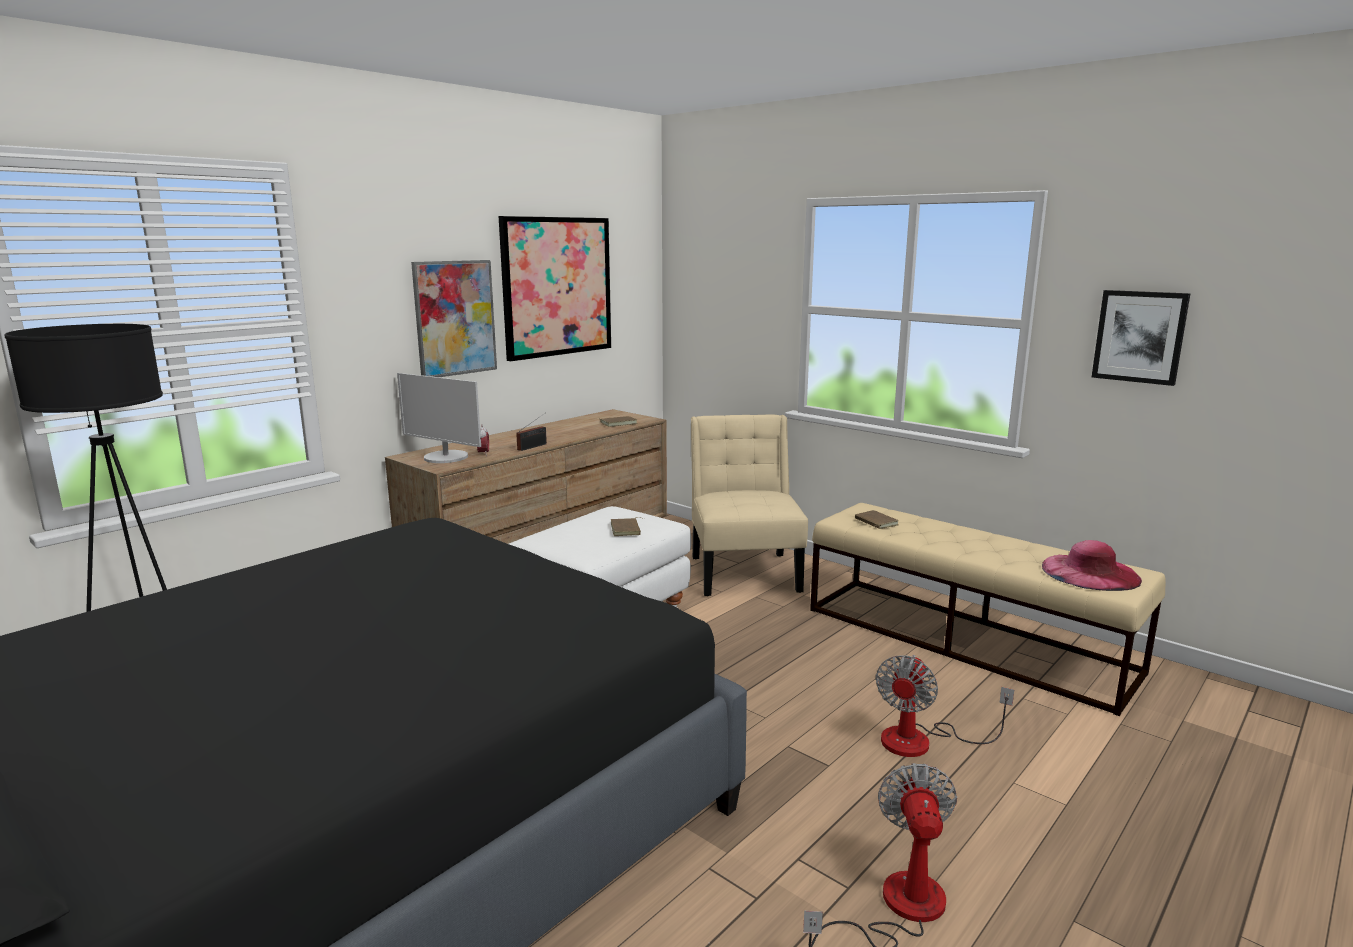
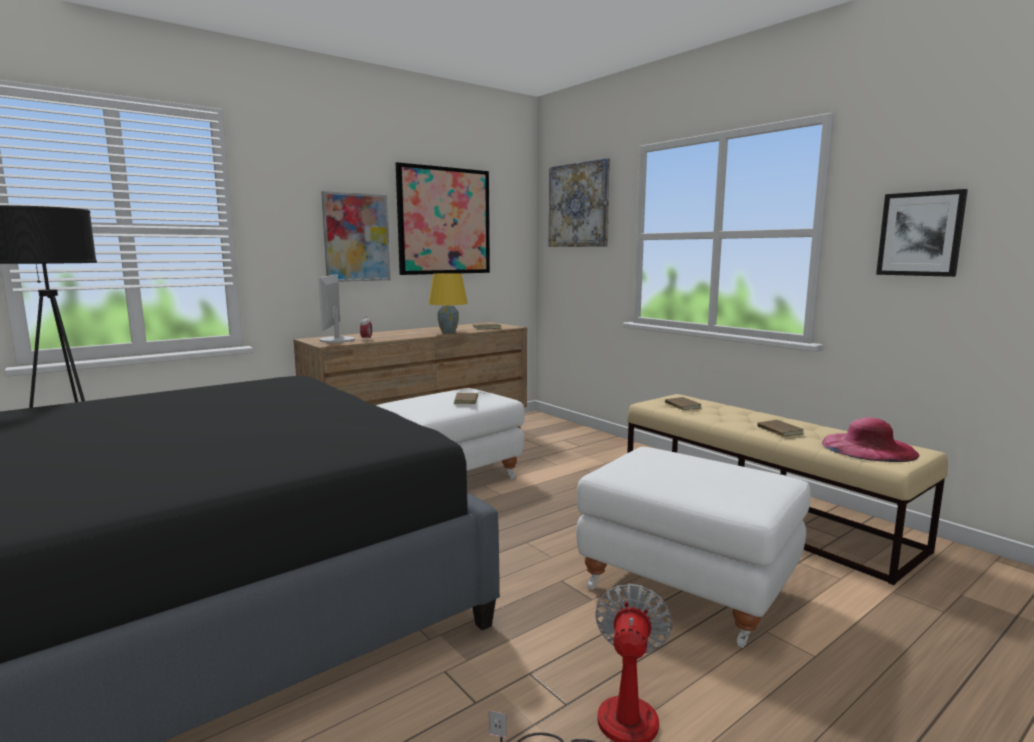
camera: 10 degrees right, 5 degrees down
(445, 457) = (336, 340): monitor -> monitor turned 45 degrees clockwise
(534, 446) = (408, 337): radio -> none
(576, 434) = (448, 332): none -> yellow table lamp
(723, 262) = (579, 205): none -> picture
(744, 571) = (582, 451): beige chair -> none
(922, 741) = (688, 588): fan -> white ottoman
(992, 554) = (778, 431): none -> brown book

